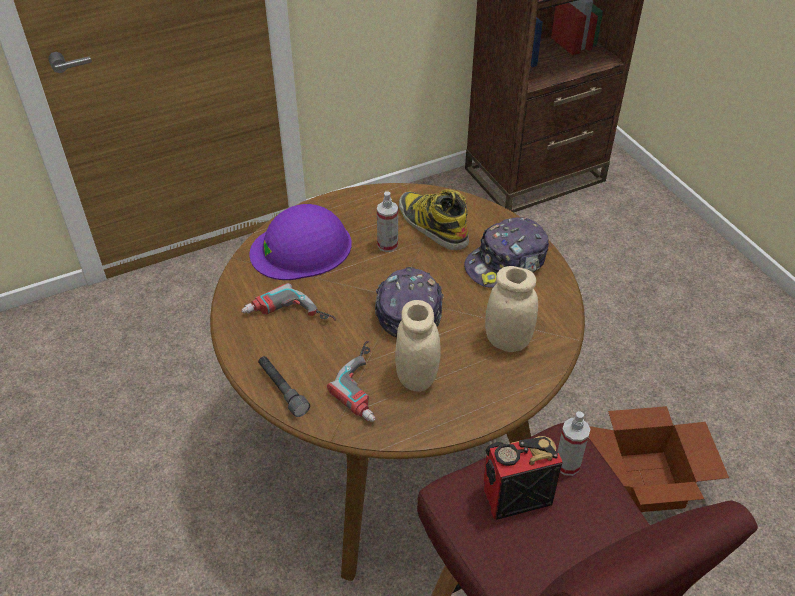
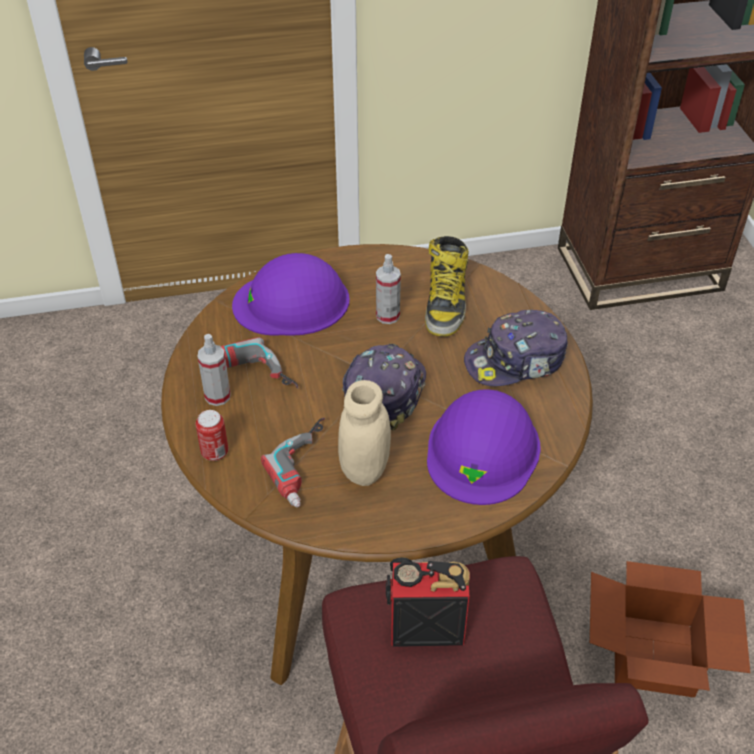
camera: 15 degrees right, 0 degrees up
(282, 390) = (215, 452): grey flashlight -> can
(431, 225) = (445, 302): boot -> boot turned 150 degrees counterclockwise
(507, 341) = (483, 450): beige jar -> purple hard hat
(567, 464) = (499, 604): spray bottle -> spray bottle (217, 396)

